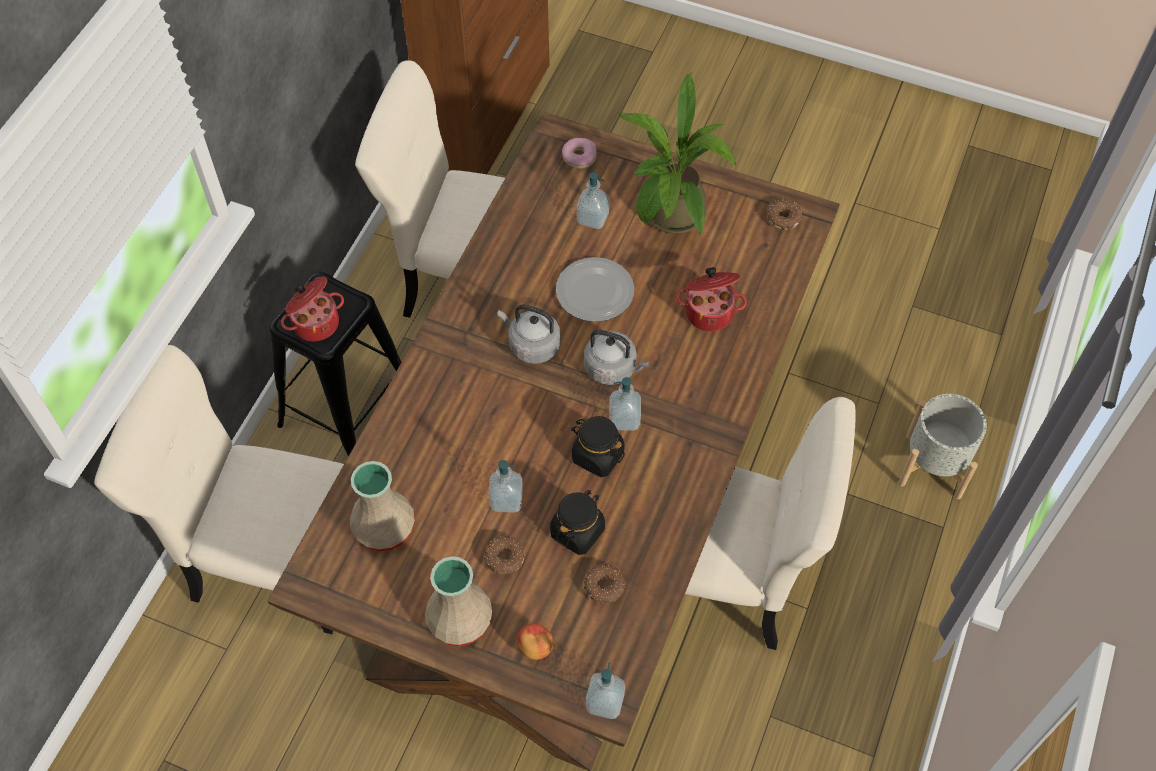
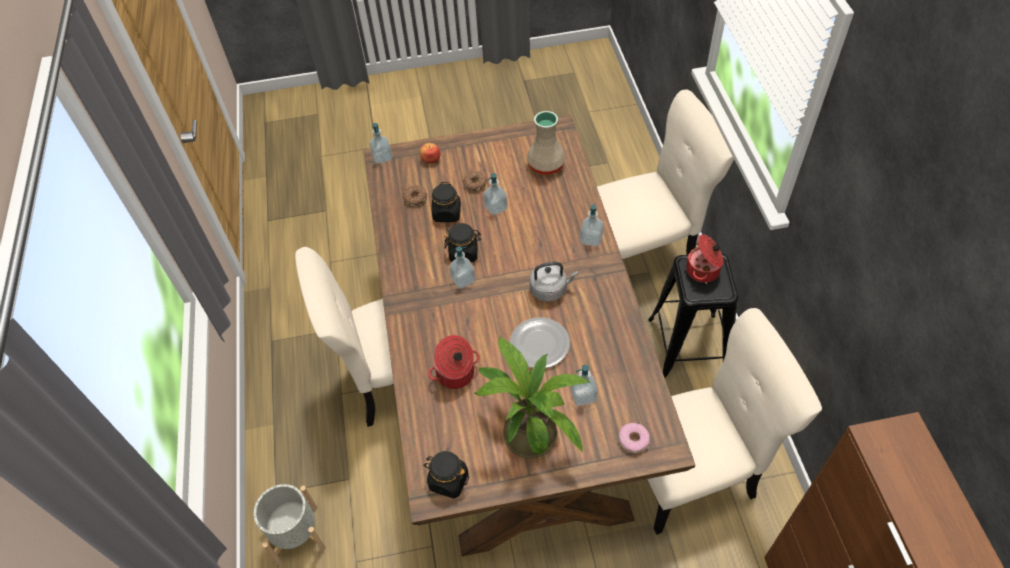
camera: 150 degrees right, 5 degrees down
(428, 380) = (591, 239): none -> soap dispenser
(458, 621) = (475, 150): beige vase -> none
(613, 368) = (491, 303): grey kettle -> none
(783, 217) = (448, 480): donut -> black jar

